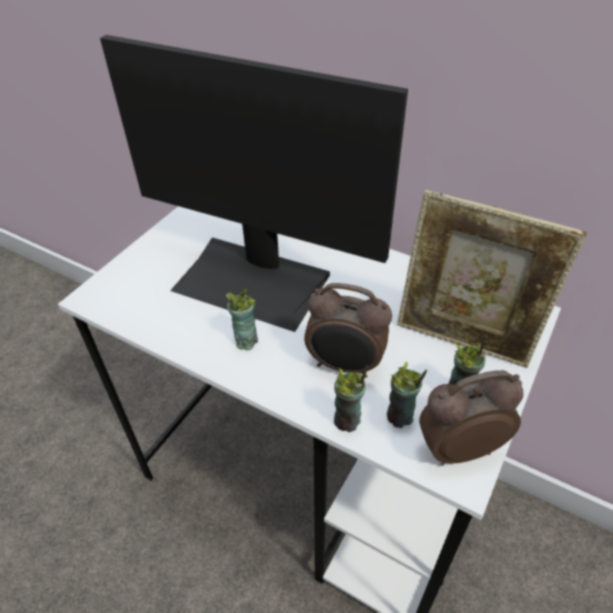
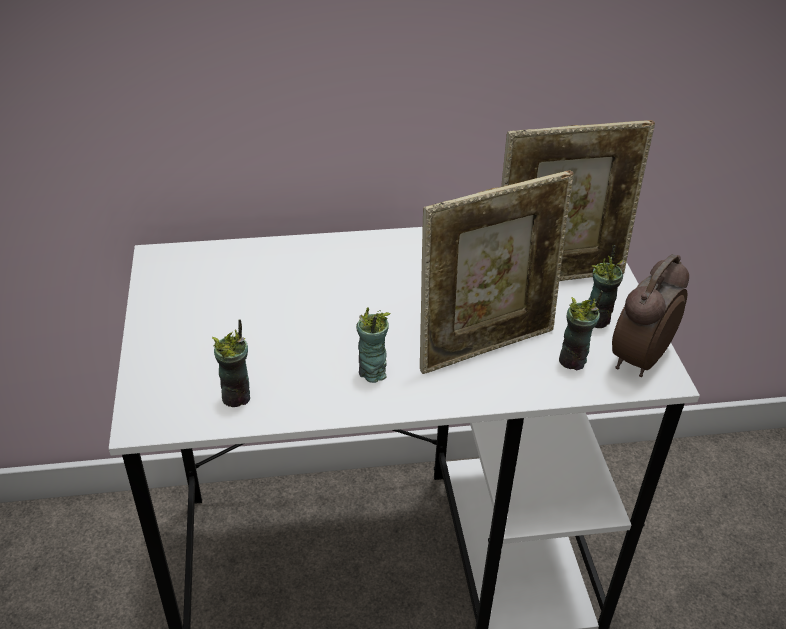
camera: 40 degrees left, 5 degrees down
(253, 280) = (314, 315): monitor -> none
(345, 365) = (486, 345): alarm clock -> picture frame
(347, 421) = (537, 387): cup -> cup (237, 397)

